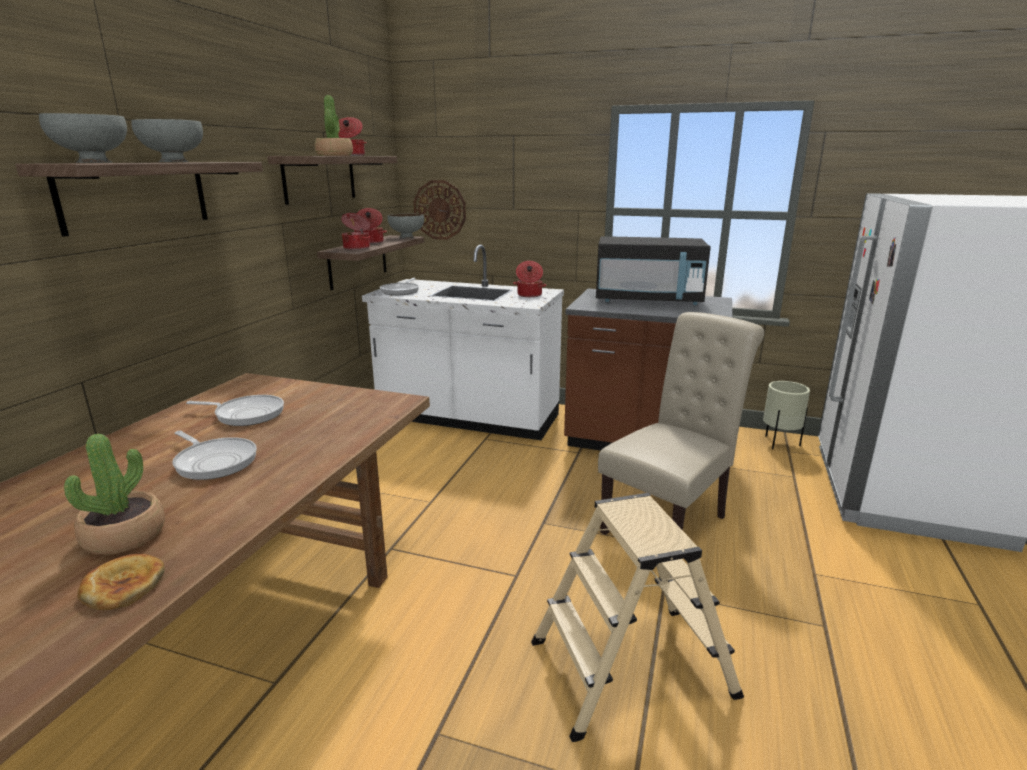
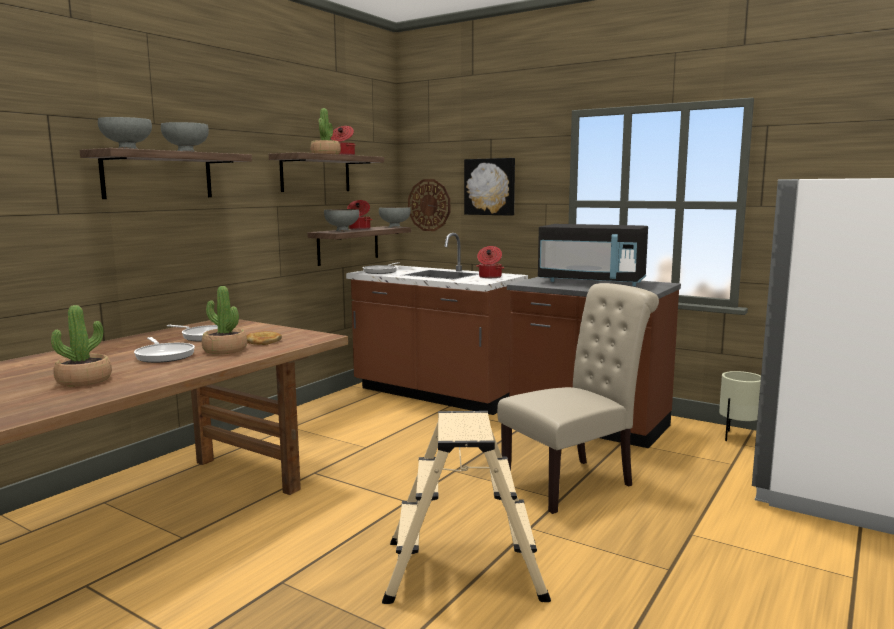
camera: 15 degrees right, 10 degrees down
(123, 585) = (68, 398): bread -> bread (263, 341)
(293, 441) = (225, 350): none -> potted plant
(357, 248) = (342, 231): cooking pot -> grey bowl
(468, 419) = (436, 394): white counter -> brown counter
(513, 190) = (490, 187): none -> picture

